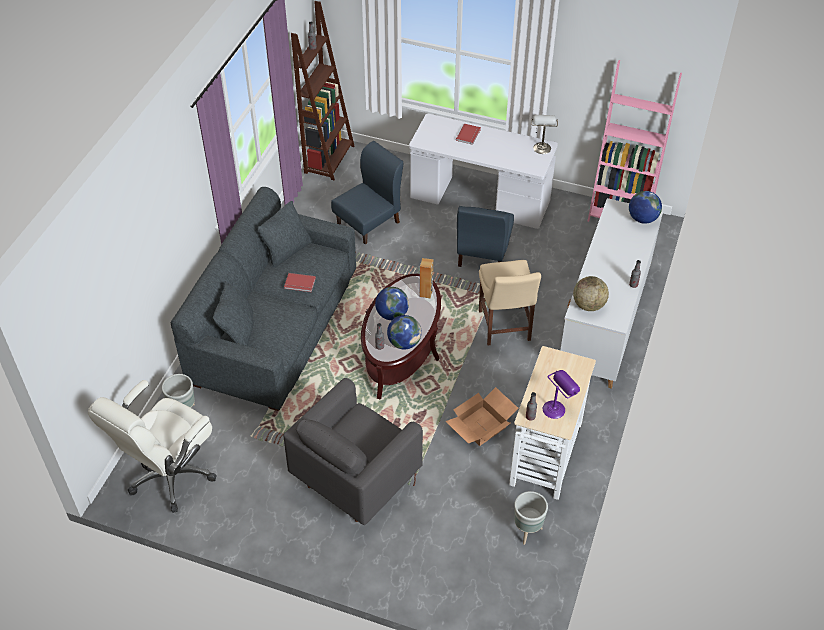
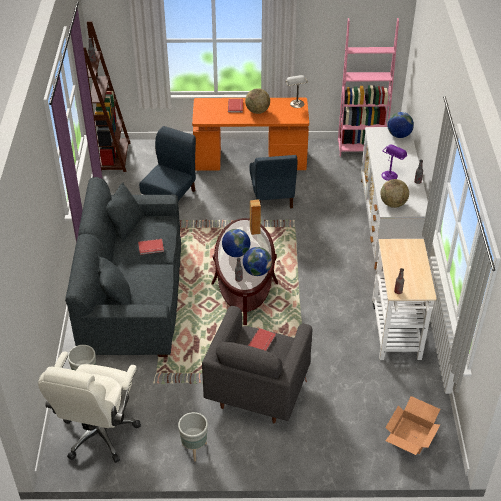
camera: 20 degrees left, 5 degrees down
(368, 428) = (262, 341): none -> red book
(480, 200) = (250, 159): white desk -> orange desk
(481, 425) = (335, 322): cardboard box -> cardboard box (410, 434)
(490, 147) = (257, 111): none -> globe
(504, 328) = (317, 247): beige chair -> none
(526, 531) = (410, 390): grey planter -> grey planter (194, 450)
(557, 407) = (414, 279): purple table lamp -> purple table lamp (391, 173)

